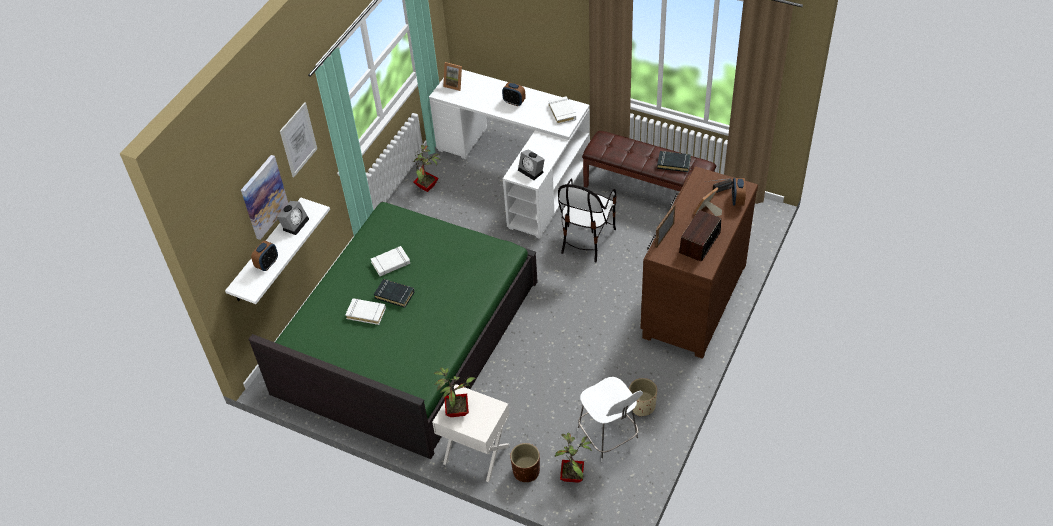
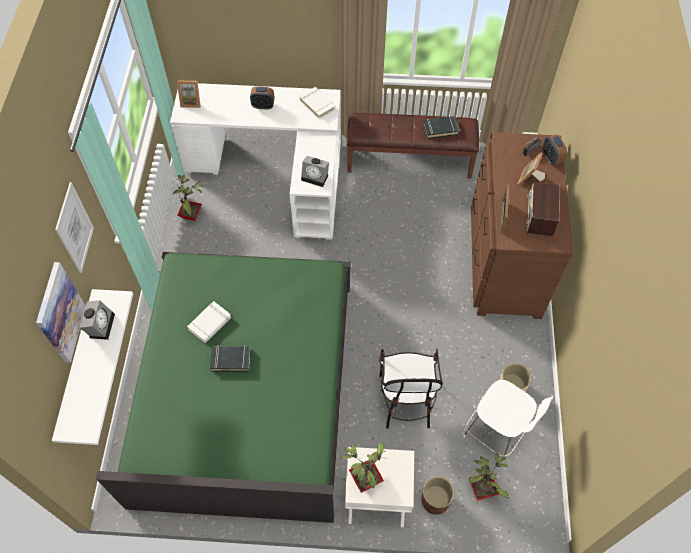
camera: 25 degrees left, 10 degrees up
(267, 264) = (90, 388): alarm clock -> none
(366, 313) = (209, 392): white book -> none
(586, 239) = (376, 227): chair -> chair (405, 399)

